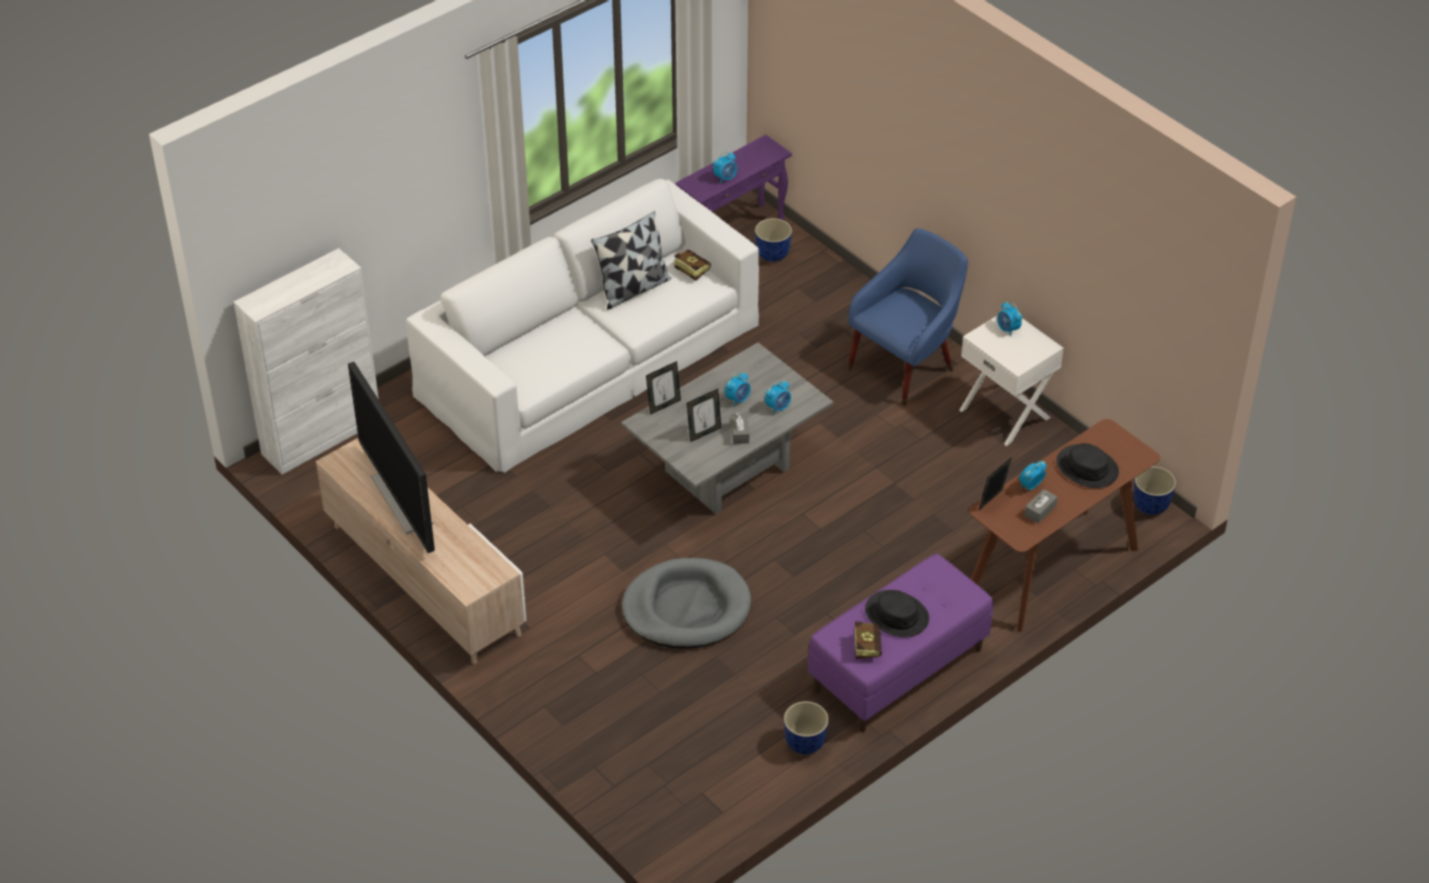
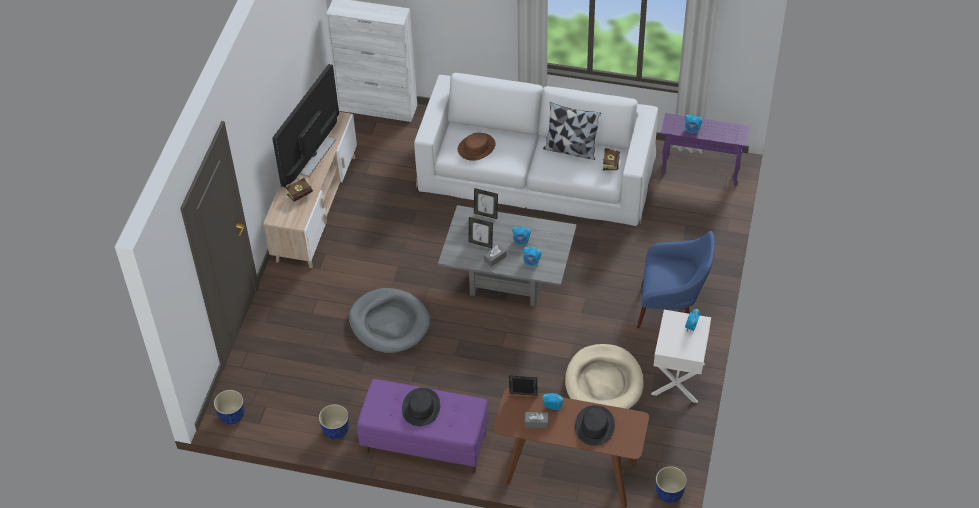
camera: 55 degrees right, 5 degrees up
(541, 361) = (476, 147): none -> brown hat
(772, 255) = (701, 198): planter -> planter (231, 416)
(866, 644) = (386, 406): book -> book (302, 194)
(954, 473) = (604, 382): none -> beige dog bed

